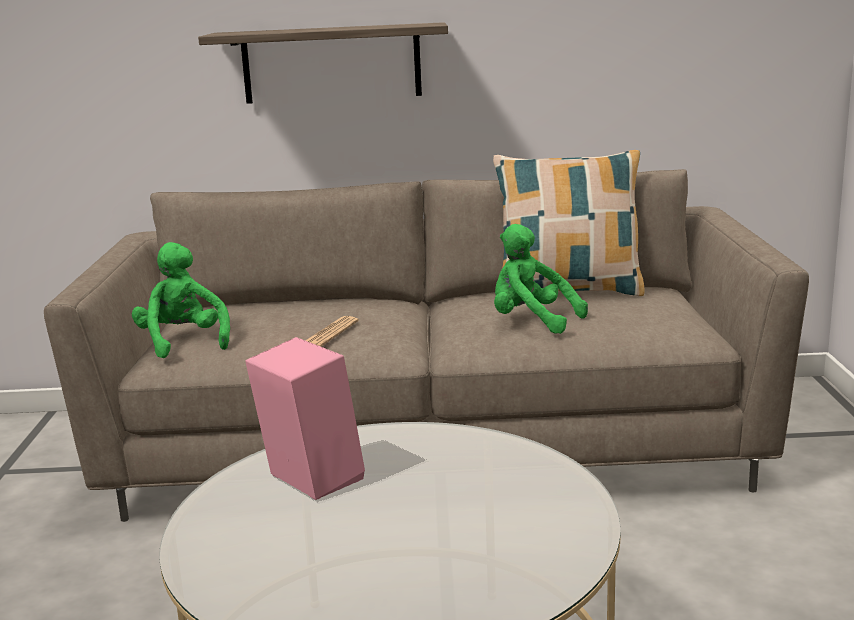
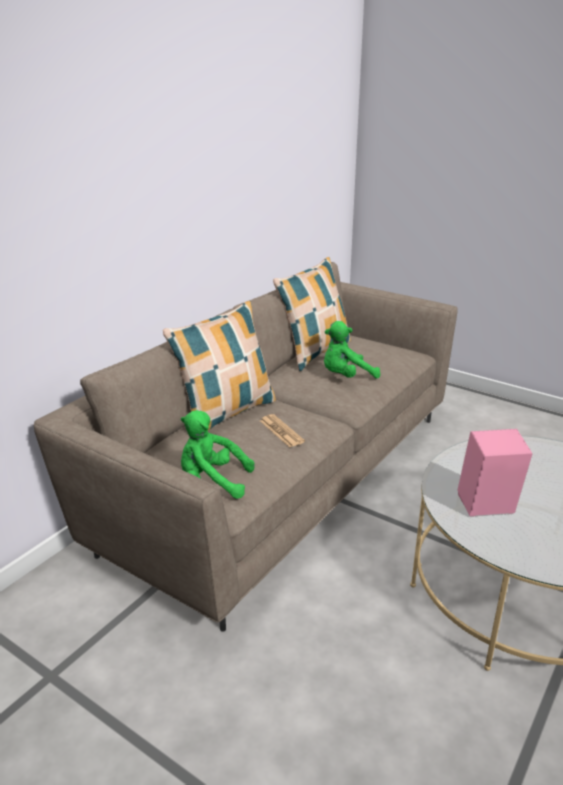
camera: 55 degrees left, 10 degrees up
(331, 63) = (151, 233): shelf -> none
(332, 305) = (226, 413): none -> pillow

